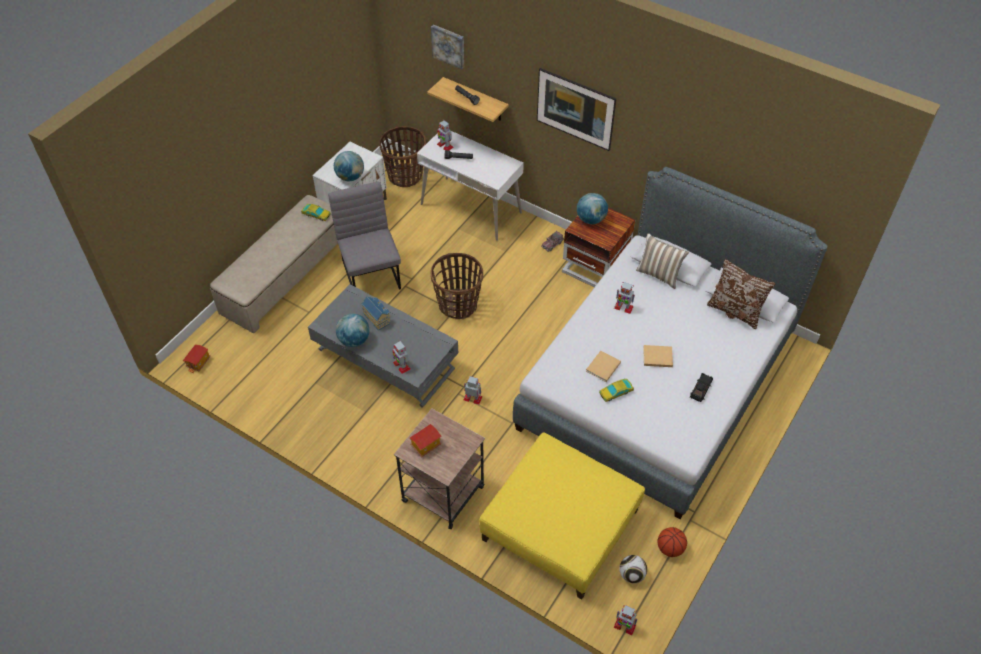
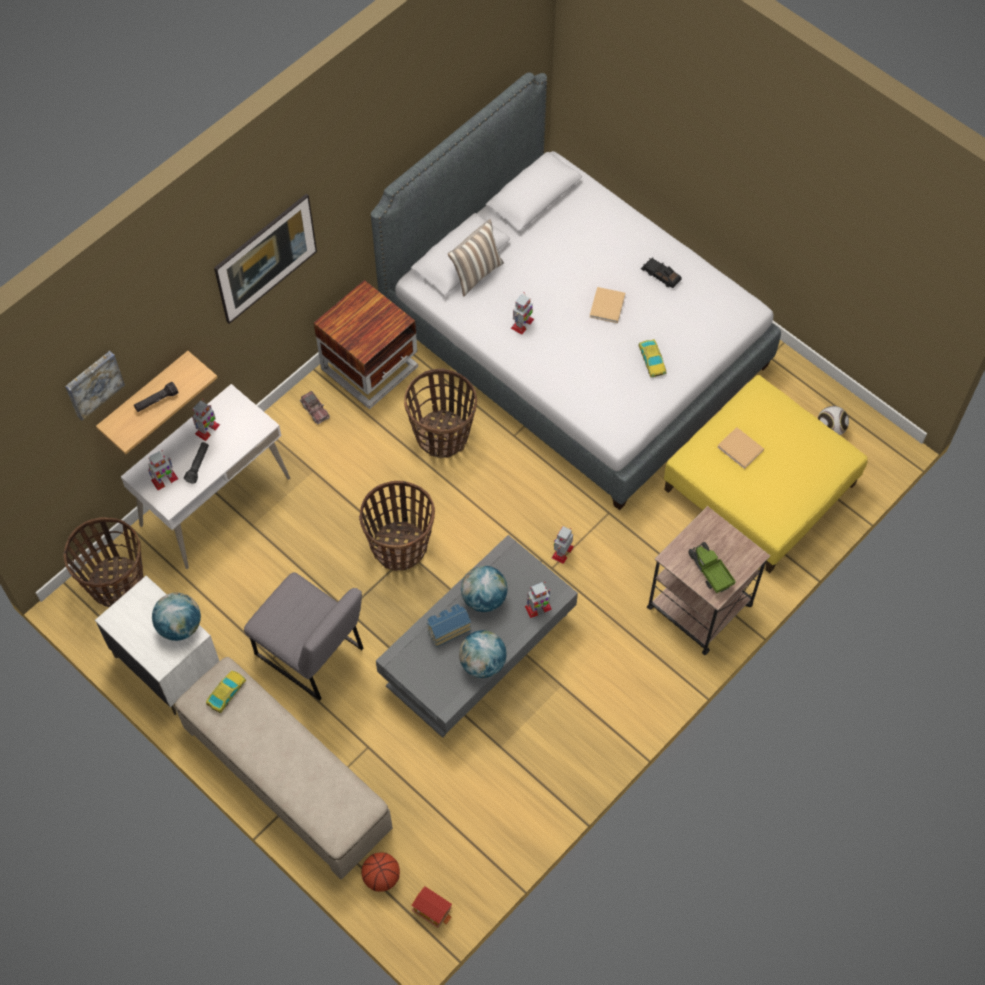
camera: 80 degrees left, 10 degrees up
(371, 273) = (311, 653): grey chair -> grey chair turned 135 degrees counterclockwise
(426, 445) = (709, 571): toy house -> toy truck
(551, 314) = (442, 435): none -> basket
(591, 219) = (351, 329): globe -> globe (484, 598)
(602, 367) = (614, 366): beige book -> beige book (741, 449)
(624, 626) = (889, 449): toy robot -> toy robot (207, 429)
(670, 548) = (802, 385): basketball -> basketball (381, 877)
(734, 312) = (552, 212): brown pillow -> none

